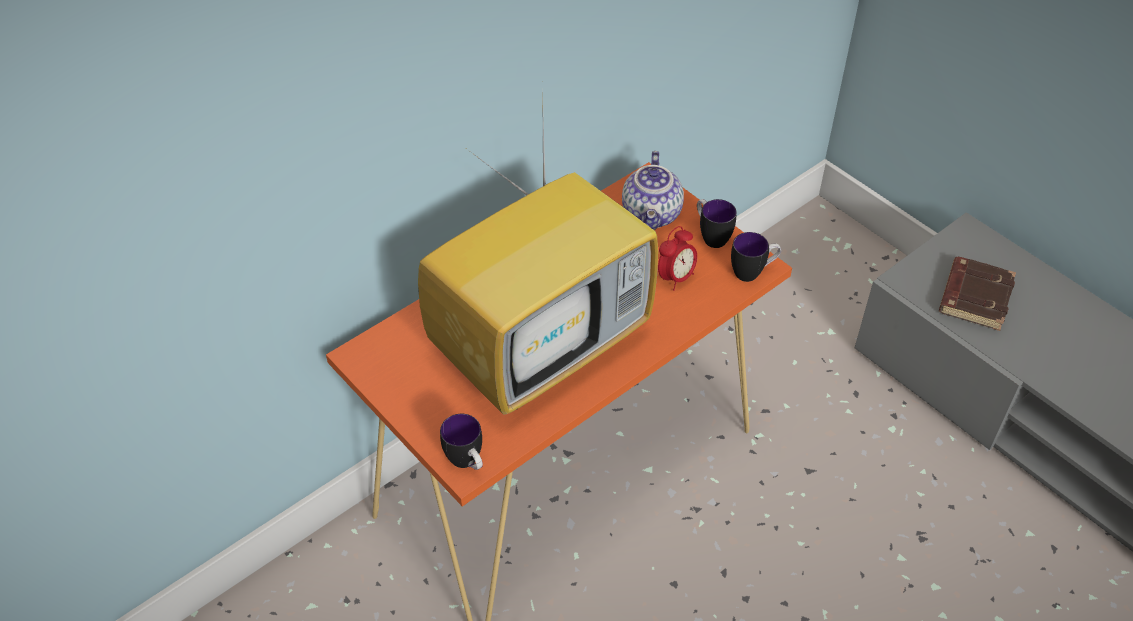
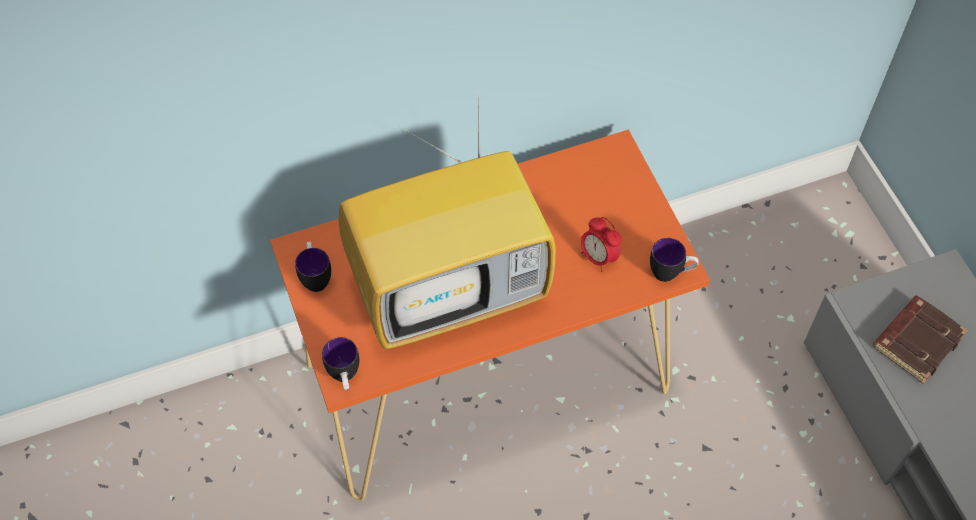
camera: 20 degrees right, 10 degrees up
(653, 215) = (606, 187): teapot -> none
(676, 278) = (598, 257): alarm clock -> alarm clock turned 75 degrees clockwise
(711, 236) = (650, 224): mug -> mug (315, 277)

